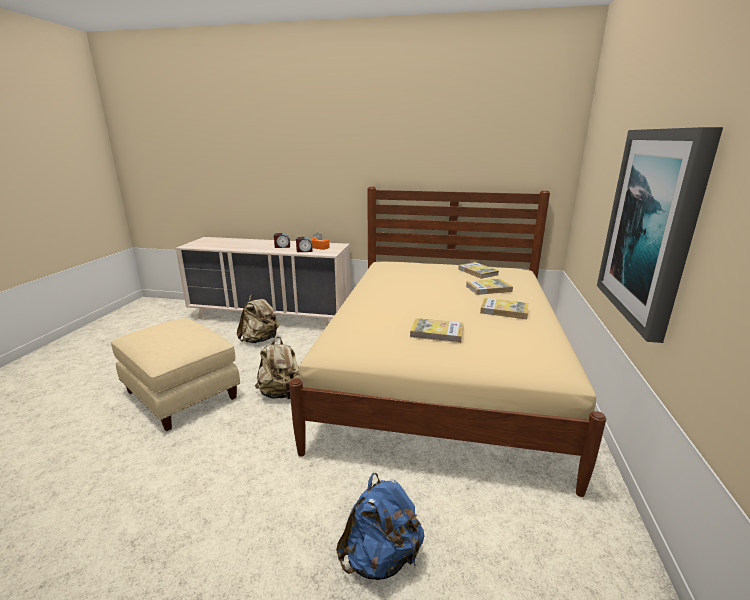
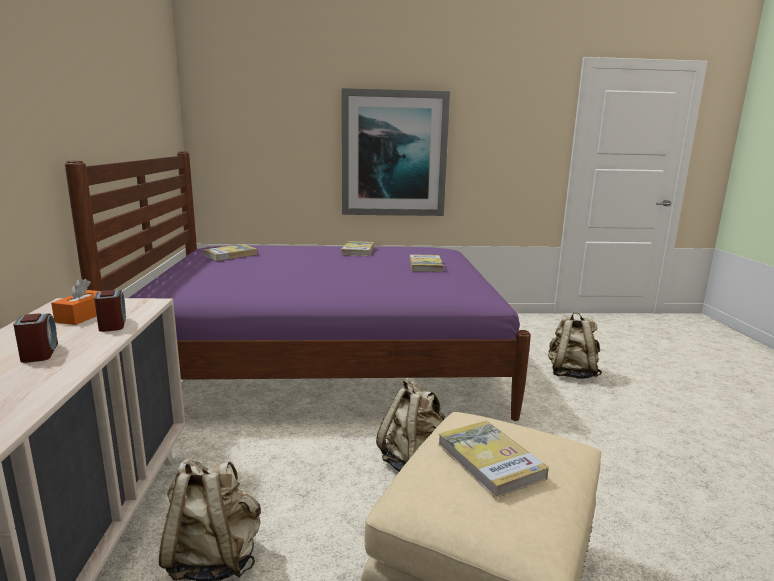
camera: 105 degrees left, 5 degrees down
(380, 558) = (571, 373): blue backpack -> beige backpack
(441, 376) = (326, 363): beige bed -> purple bed
(488, 289) = (296, 253): book -> book (490, 461)

